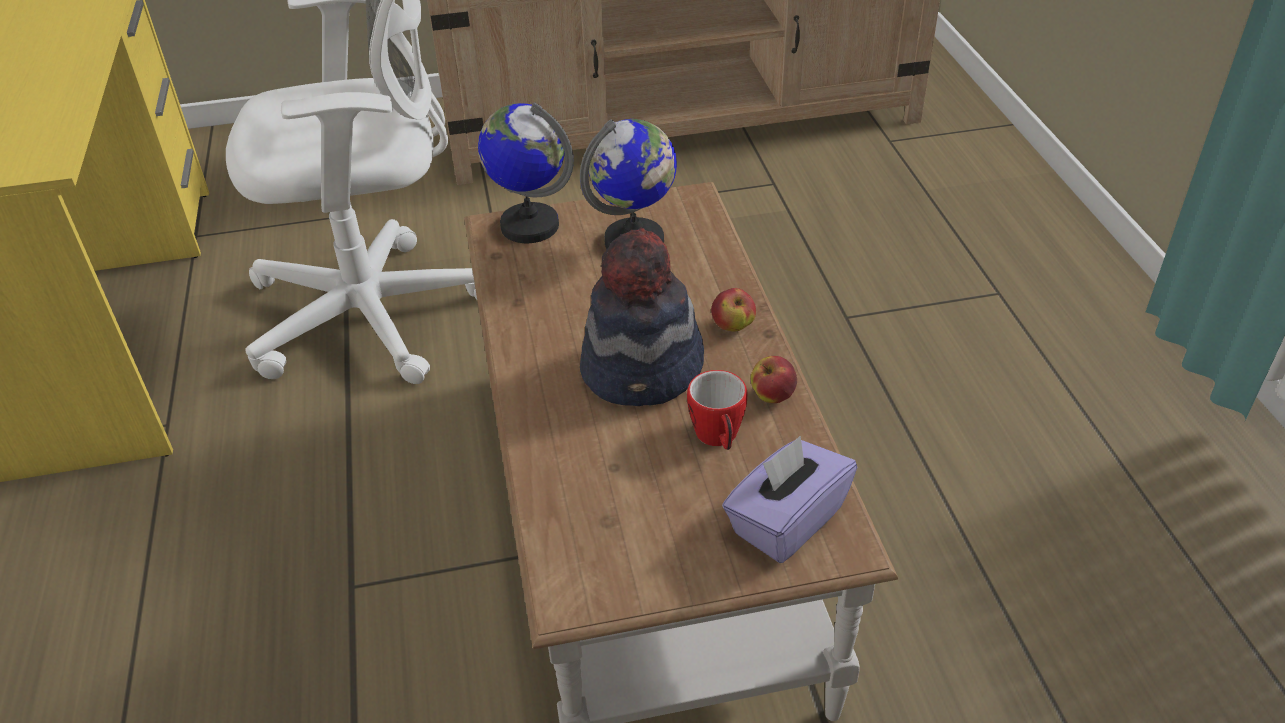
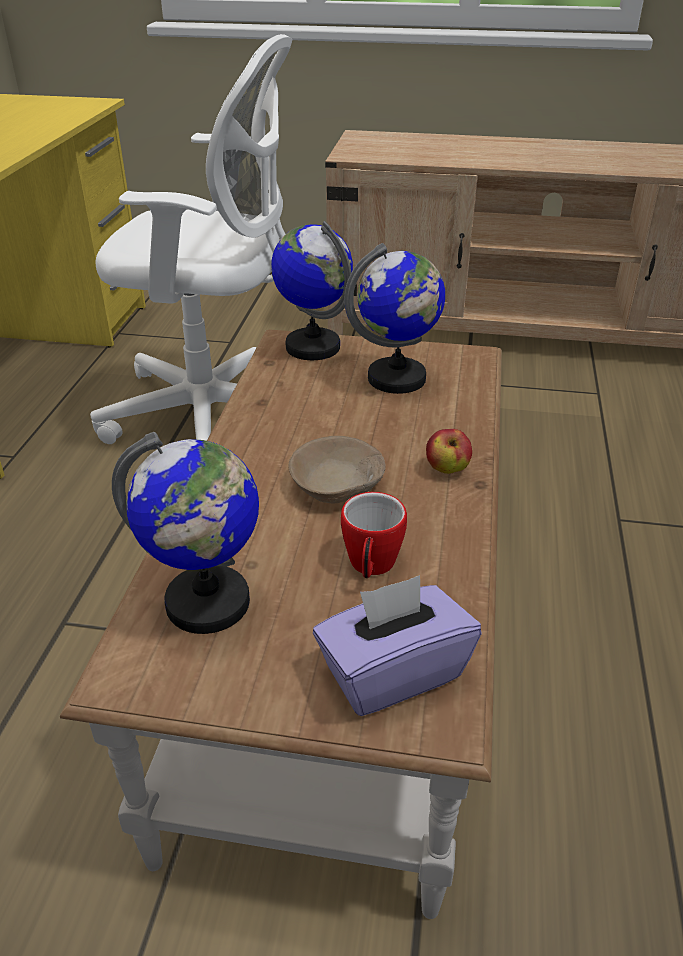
camera: 20 degrees right, 5 degrees down
(599, 513) = (208, 603): none -> globe
(644, 369) = (337, 485): hat -> beige bowl
(772, 396) = (450, 543): apple -> none

